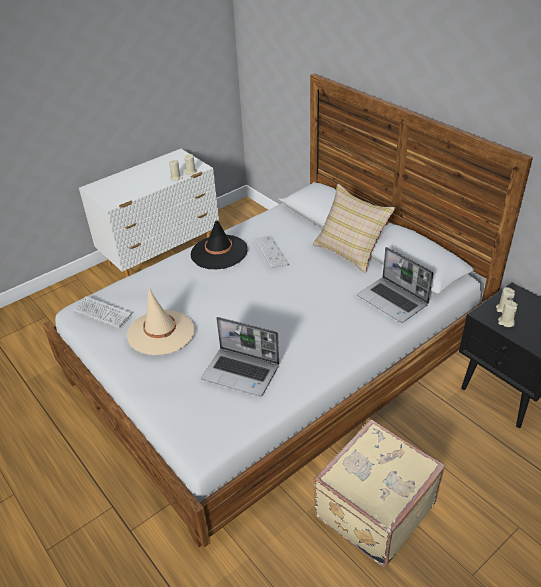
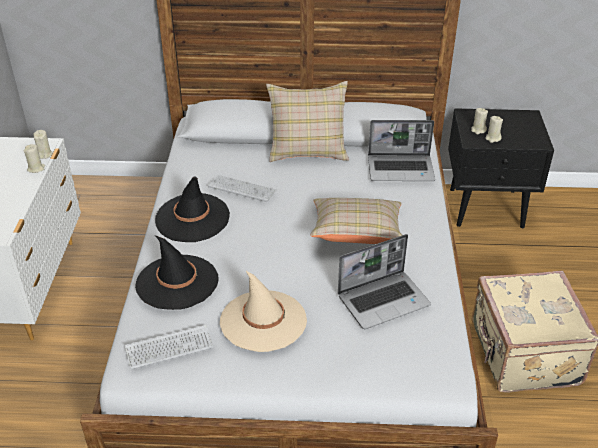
camera: 50 degrees left, 0 degrees up
(156, 282) = (177, 282): none -> black hat
(293, 322) = (356, 234): none -> beige pillow

